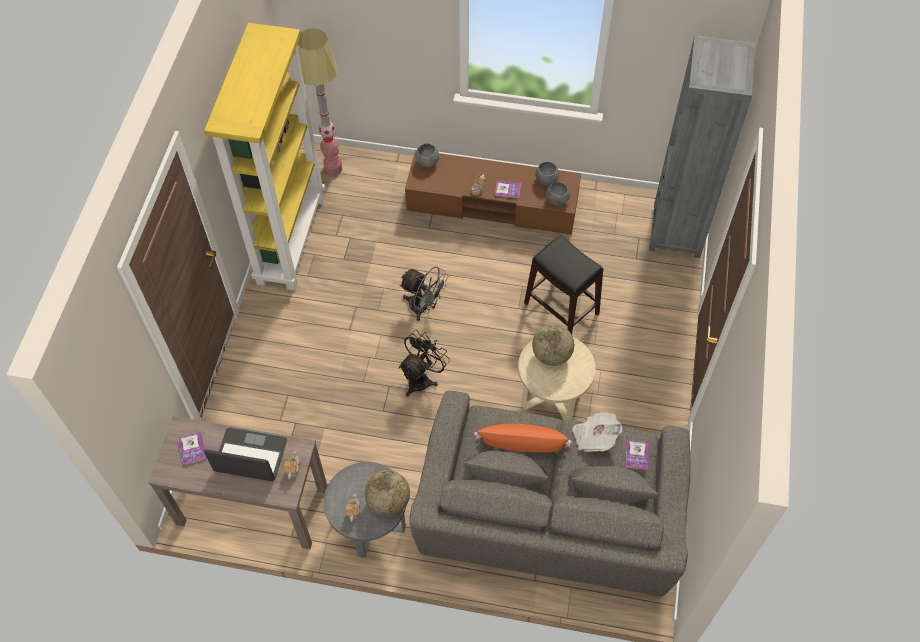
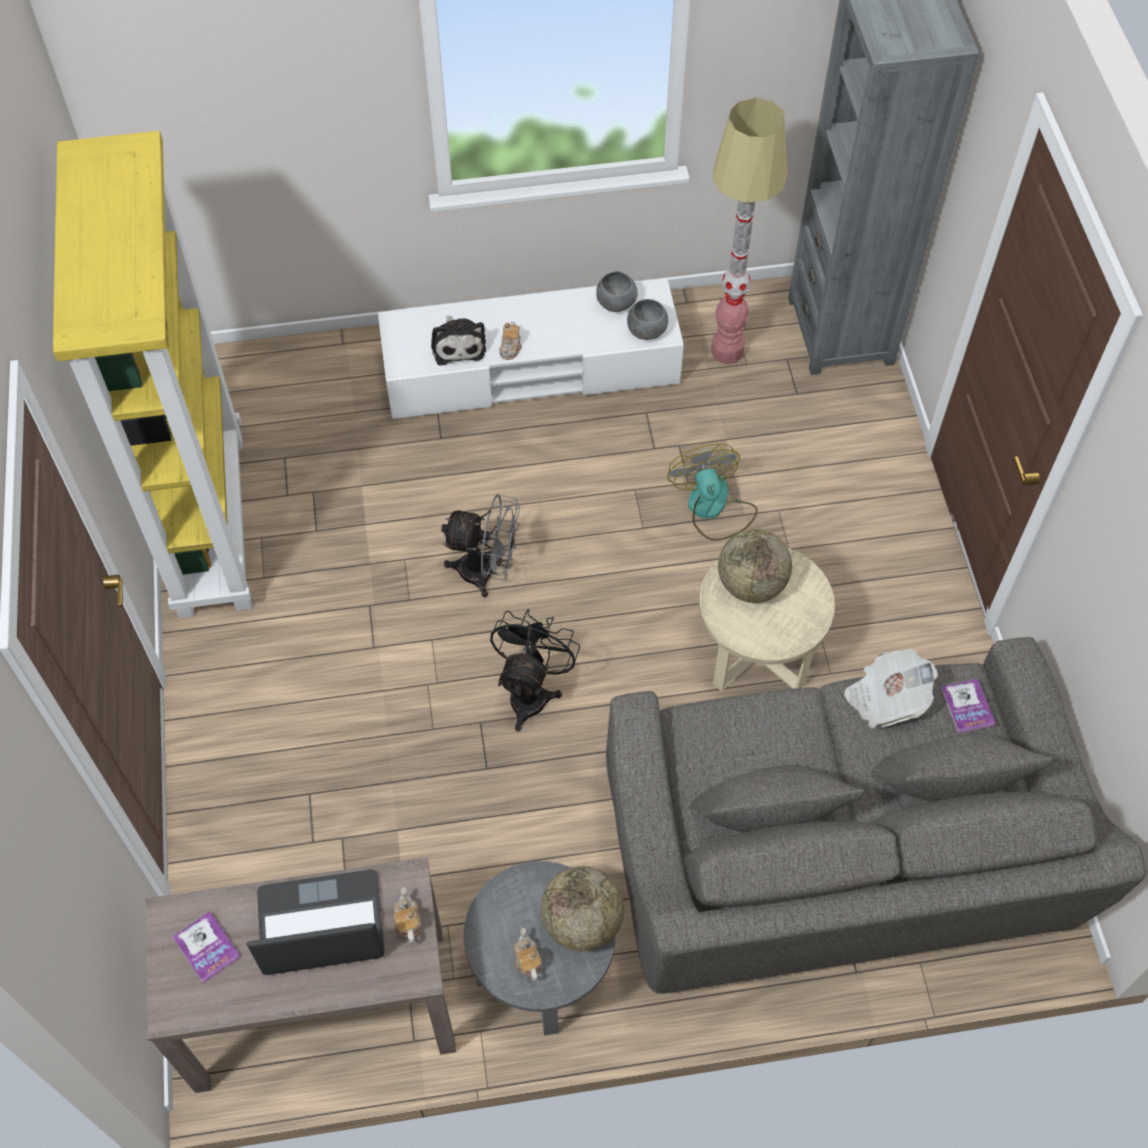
camera: 20 degrees left, 0 degrees up
(333, 168) = (237, 383): floor lamp -> floor lamp (727, 351)
(427, 161) = (406, 326): grey bowl -> none
(451, 179) = (458, 344): none -> plush toy
(492, 204) = (531, 370): brown tv stand -> white tv stand
(508, 190) = (560, 336): book -> none
(522, 445) = (774, 750): orange pillow -> none
(561, 309) = (712, 508): black stool -> fan

